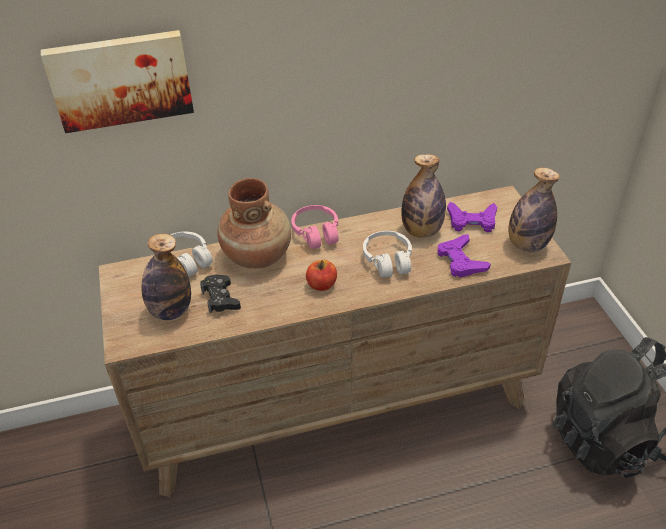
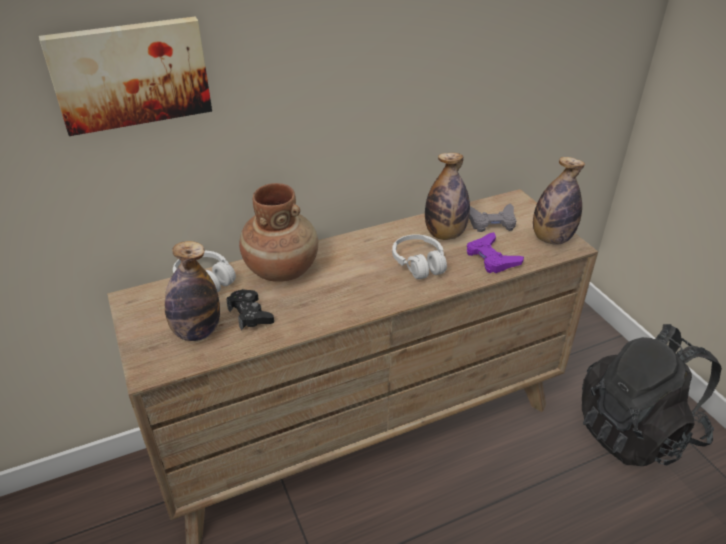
camera: 10 degrees left, 5 degrees down
(316, 233) = (339, 244): pink headphones -> none
(322, 285) = (356, 292): apple -> none
(472, 221) = (491, 222): purple game controller -> grey game controller

